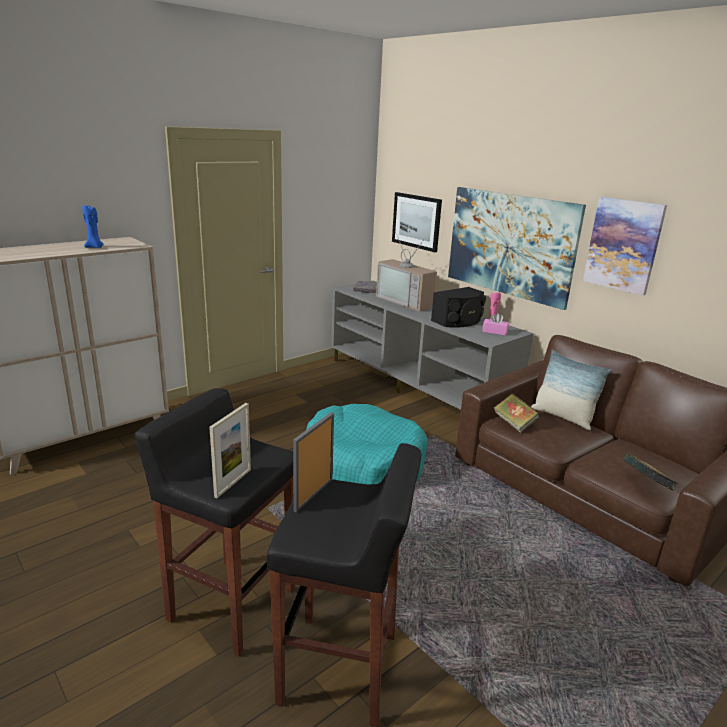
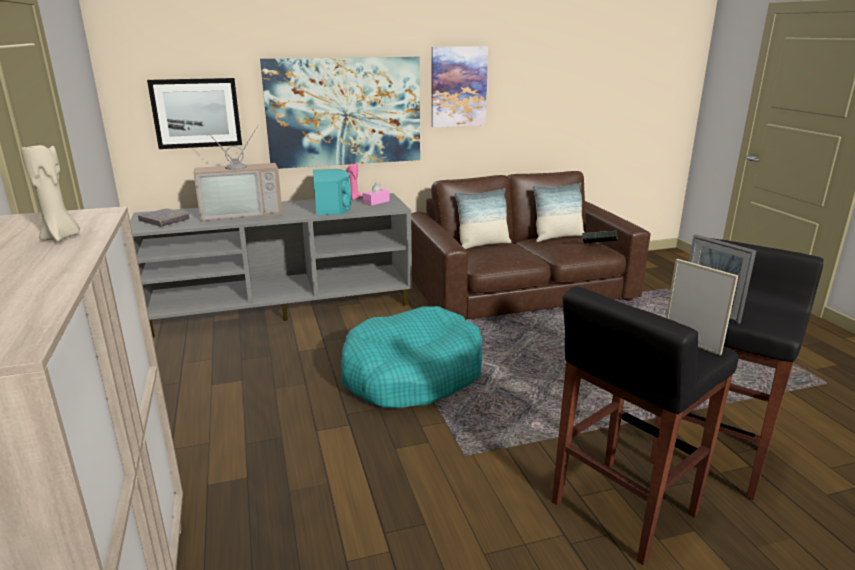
camera: 65 degrees left, 0 degrees up
(95, 247) = (61, 238): blue candle -> beige candle
(458, 321) = (332, 207): black speaker -> turquoise speaker
(514, 423) = (490, 260): book -> none
(656, 457) = (557, 237): none -> pillow

